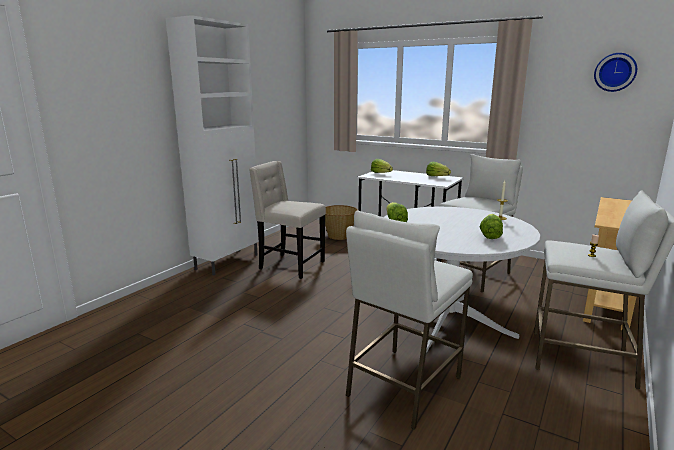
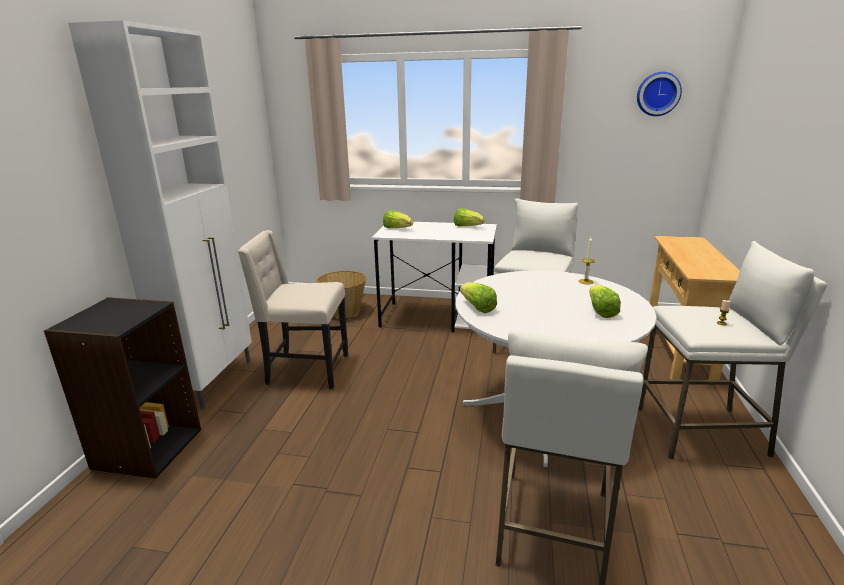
camera: 20 degrees left, 5 degrees up
(171, 289) = (147, 448): none -> black bookcase

